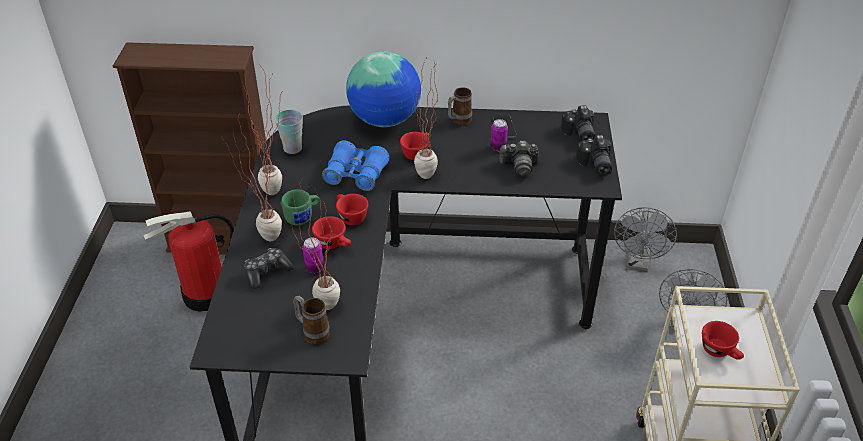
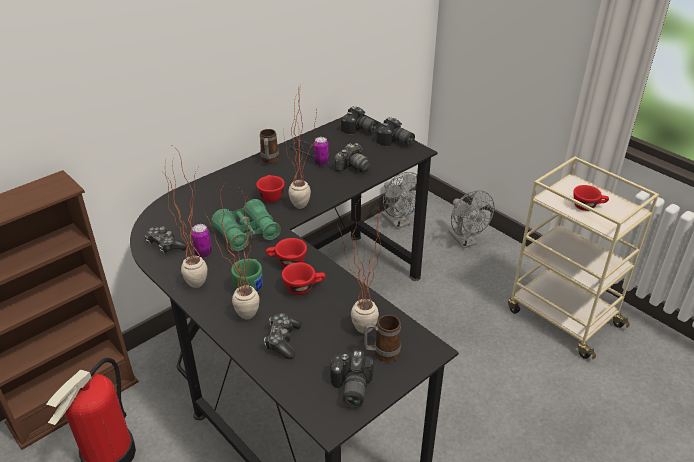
camera: 45 degrees left, 5 degrees down
(258, 338) = (349, 388): none -> camera
(292, 148) = (165, 245): cup -> game controller
(314, 268) = (315, 312): can -> can (203, 253)
(356, 174) = (247, 234): blue binoculars -> green binoculars
(385, 120) = (213, 187): globe -> none

